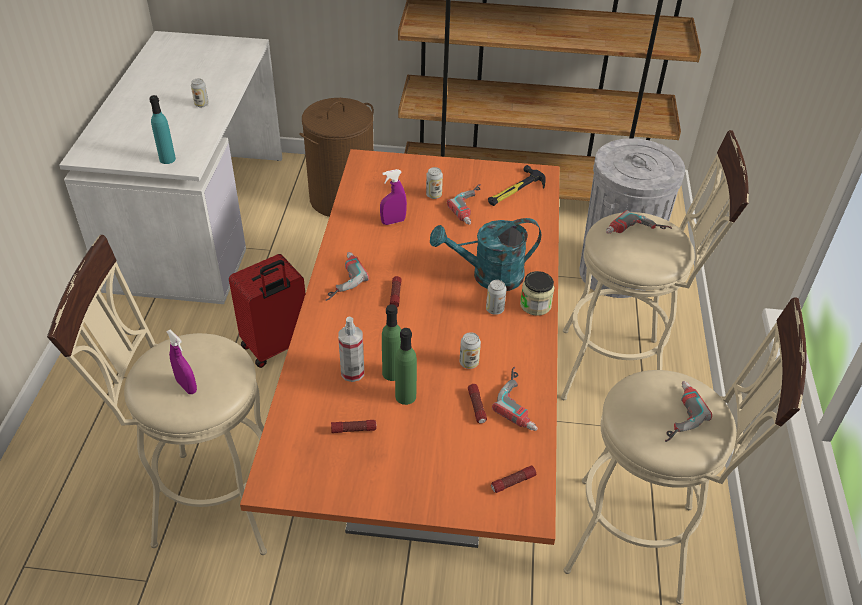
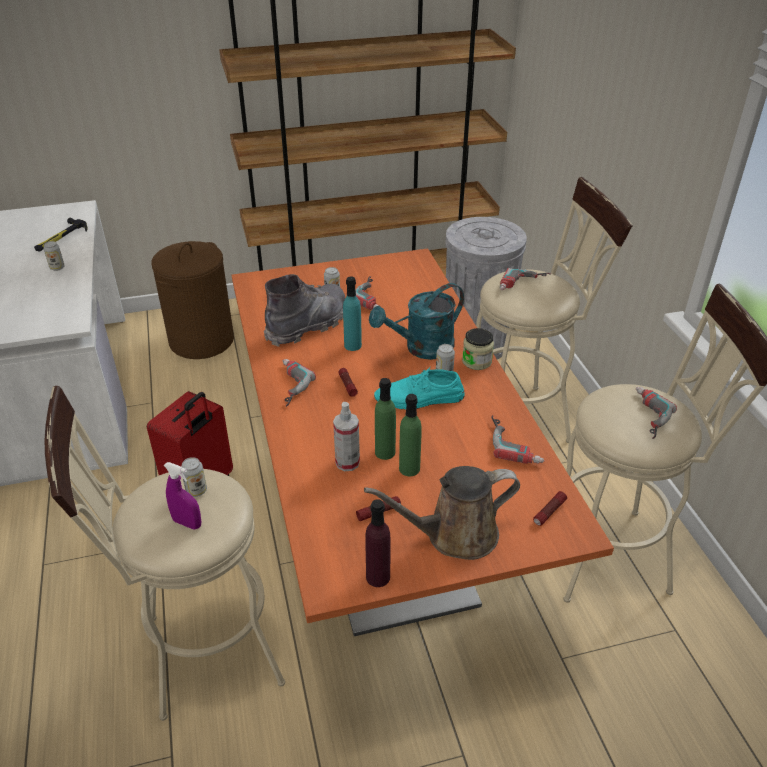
camera: 20 degrees left, 5 degrees down
(167, 159) = (47, 323): turquoise bottle -> turquoise bottle (353, 345)
(319, 490) = (378, 577): none -> purple bottle
(393, 221) = (308, 325): purple spray bottle -> grey boot
(410, 474) = (455, 535): none -> brown watering can
(456, 328) = (419, 398): none -> turquoise shoe
(469, 363) = (449, 424): can -> can (196, 491)
(477, 407) = (478, 459): flashlight -> none
(515, 190) = (402, 275): hammer -> hammer (61, 238)

